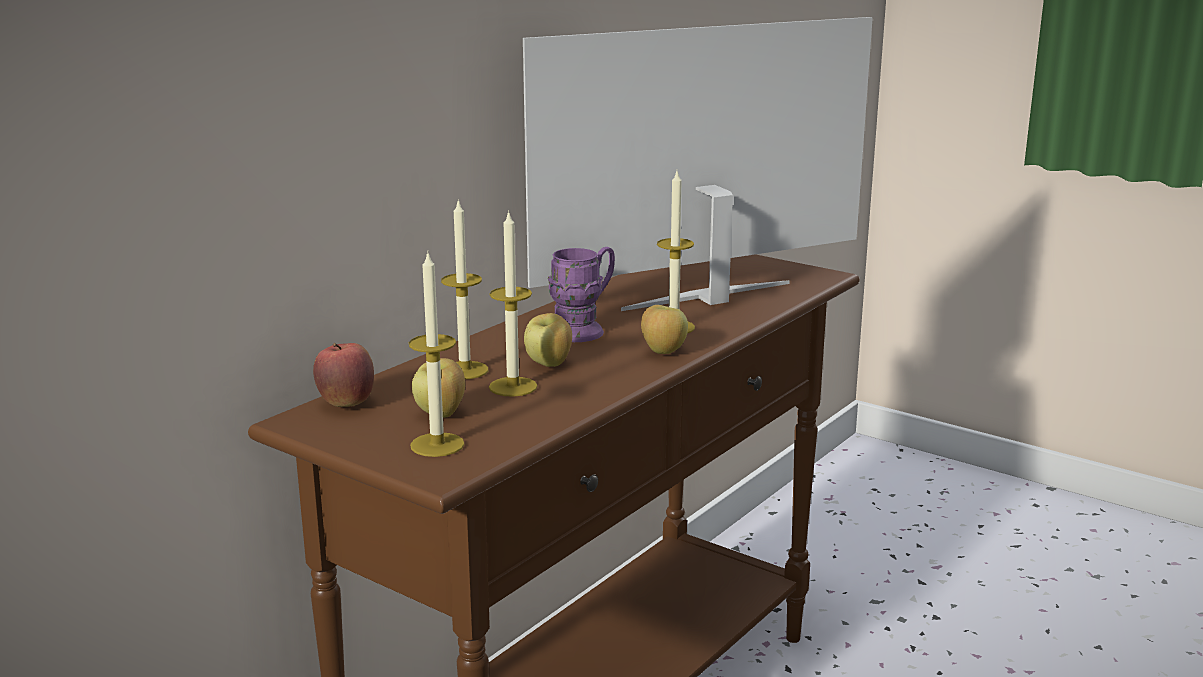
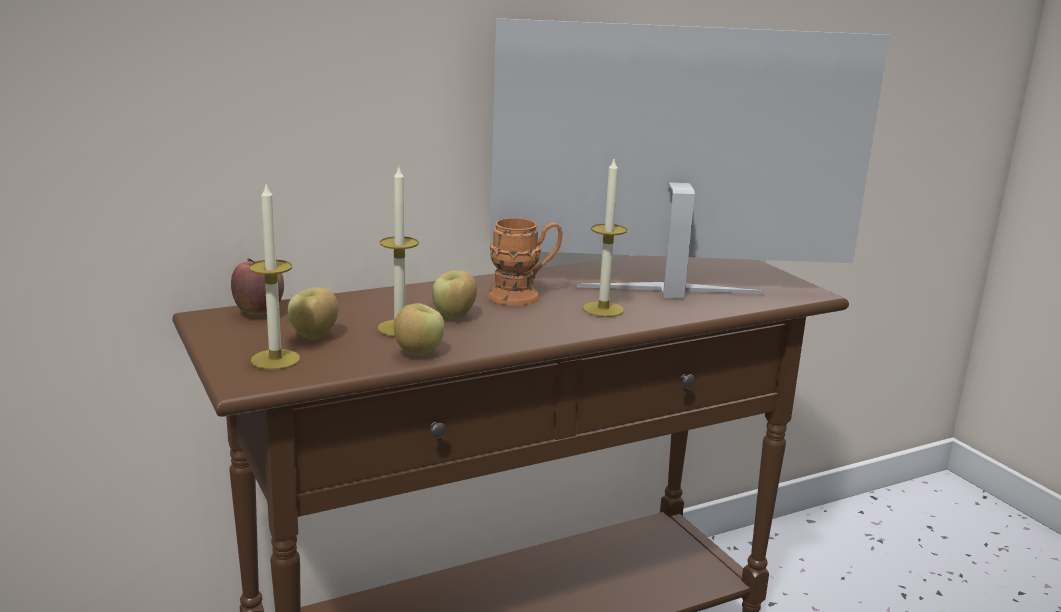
camera: 25 degrees right, 0 degrees up
(465, 370) = (382, 307): candle -> none
(584, 329) = (523, 295): purple mug -> orange mug
(663, 352) = (564, 327): apple -> apple (418, 353)

